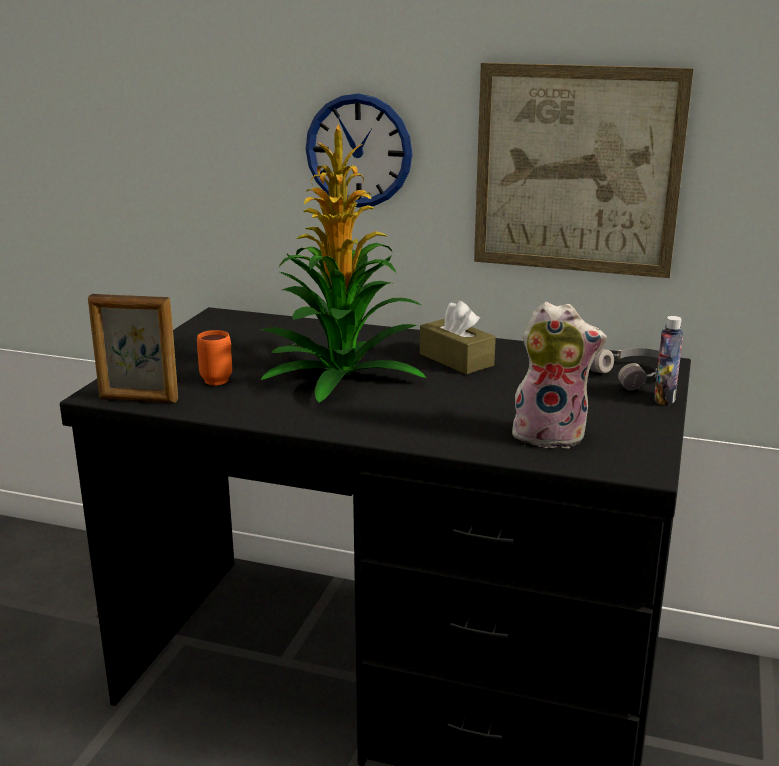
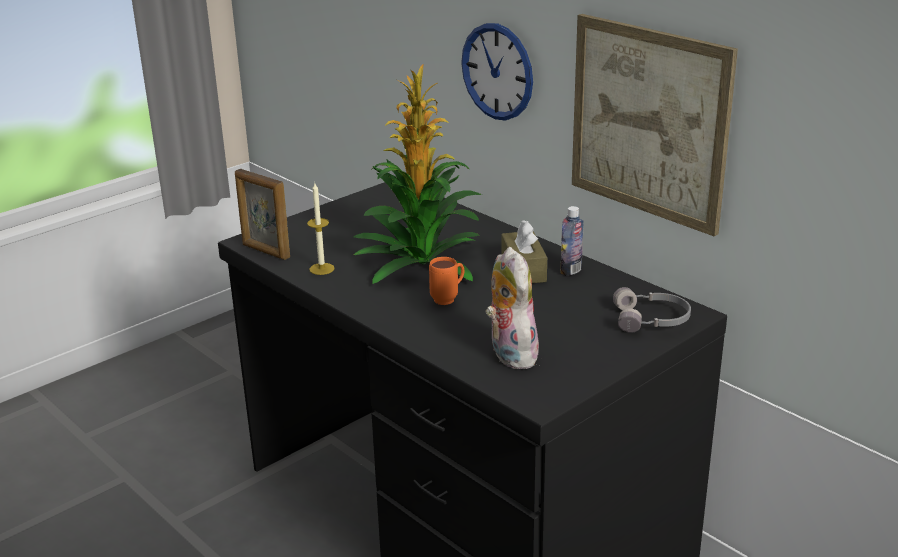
camera: 30 degrees right, 5 degrees up
(220, 379) = (334, 247): orange mug -> orange mug (448, 299)
(233, 402) = (321, 269): none -> candle
(551, 435) = (509, 354): plush toy -> plush toy turned 150 degrees counterclockwise
(664, 399) = (644, 347): bottle -> bottle (571, 270)

